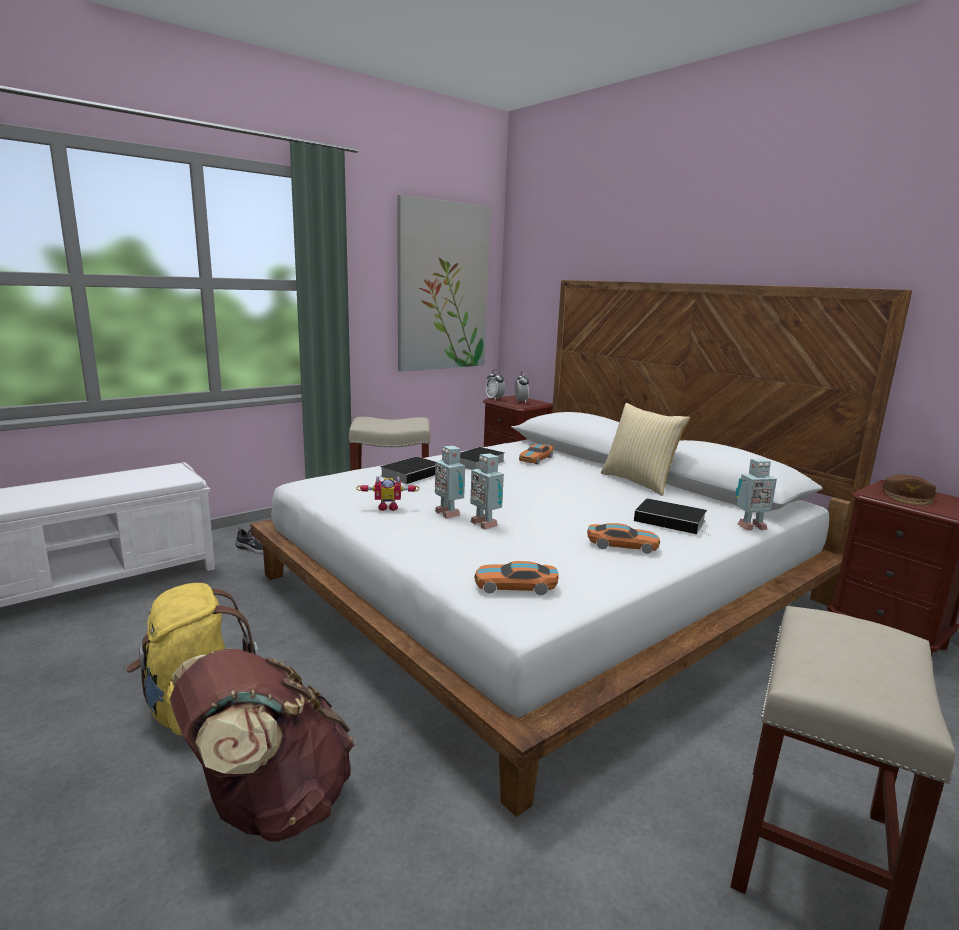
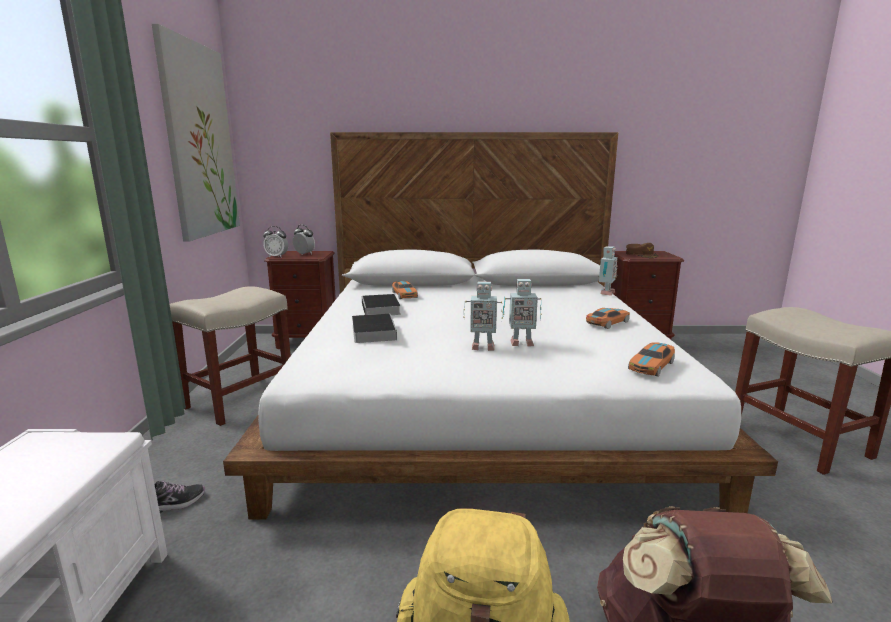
camera: 50 degrees left, 0 degrees up
(388, 507) = (434, 362): toy robot -> none
(639, 482) = (499, 289): pillow -> none
(672, 521) = (580, 302): book -> none

